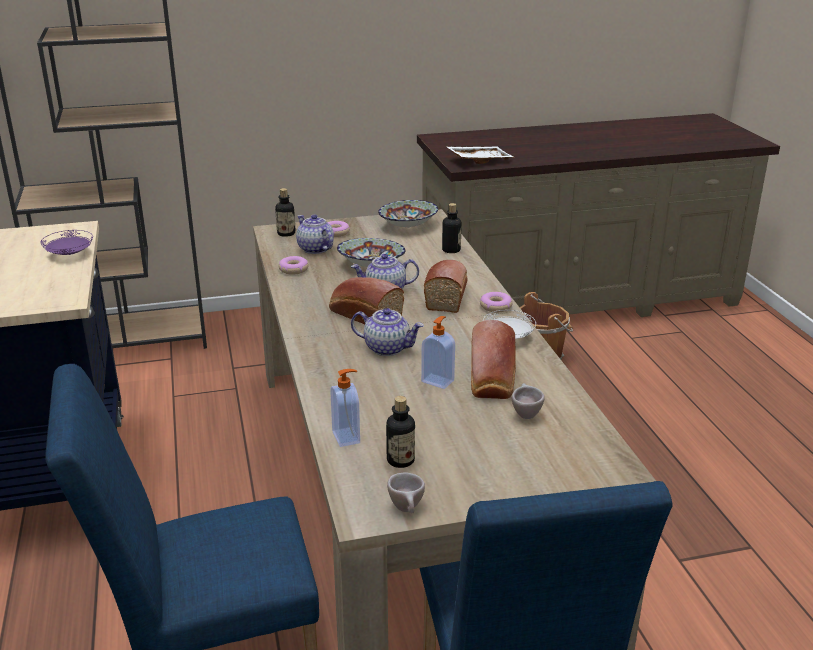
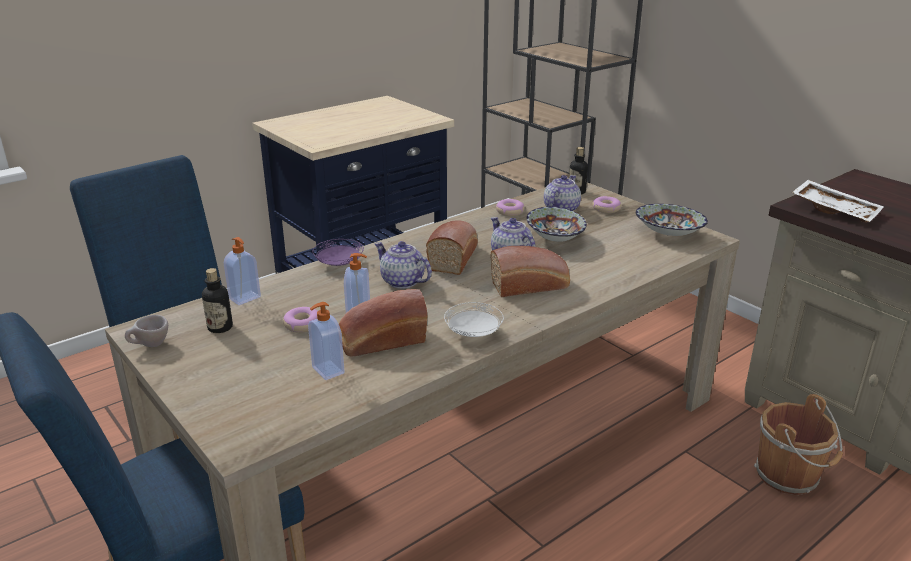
camera: 65 degrees right, 0 degrees up
(69, 254) = (388, 128): purple plate -> purple plate (339, 264)
(387, 348) = (402, 281): teapot -> teapot turned 135 degrees clockwise
(451, 250) = (641, 265): bottle -> none
(495, 306) = (535, 314): donut -> donut (302, 324)
(525, 413) = (327, 370): beige cup -> soap dispenser

